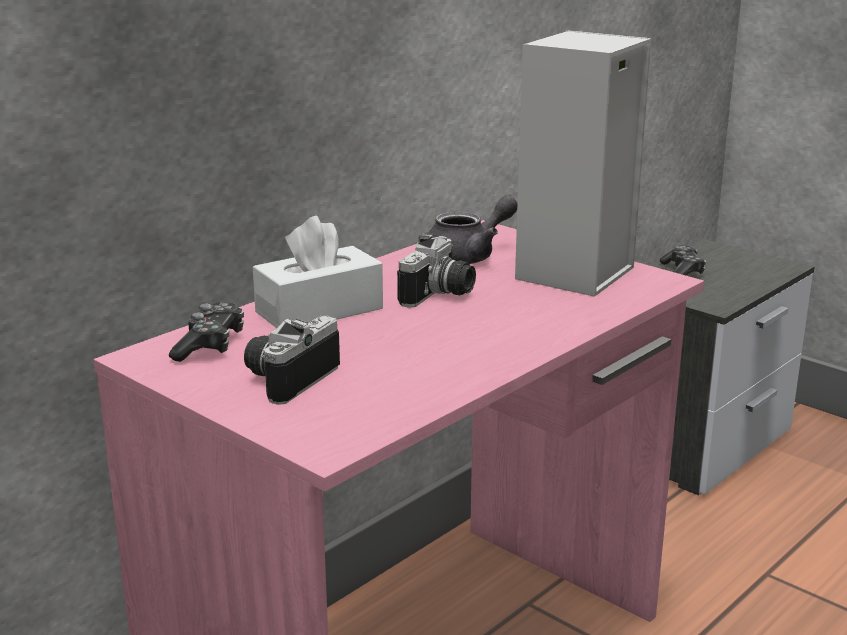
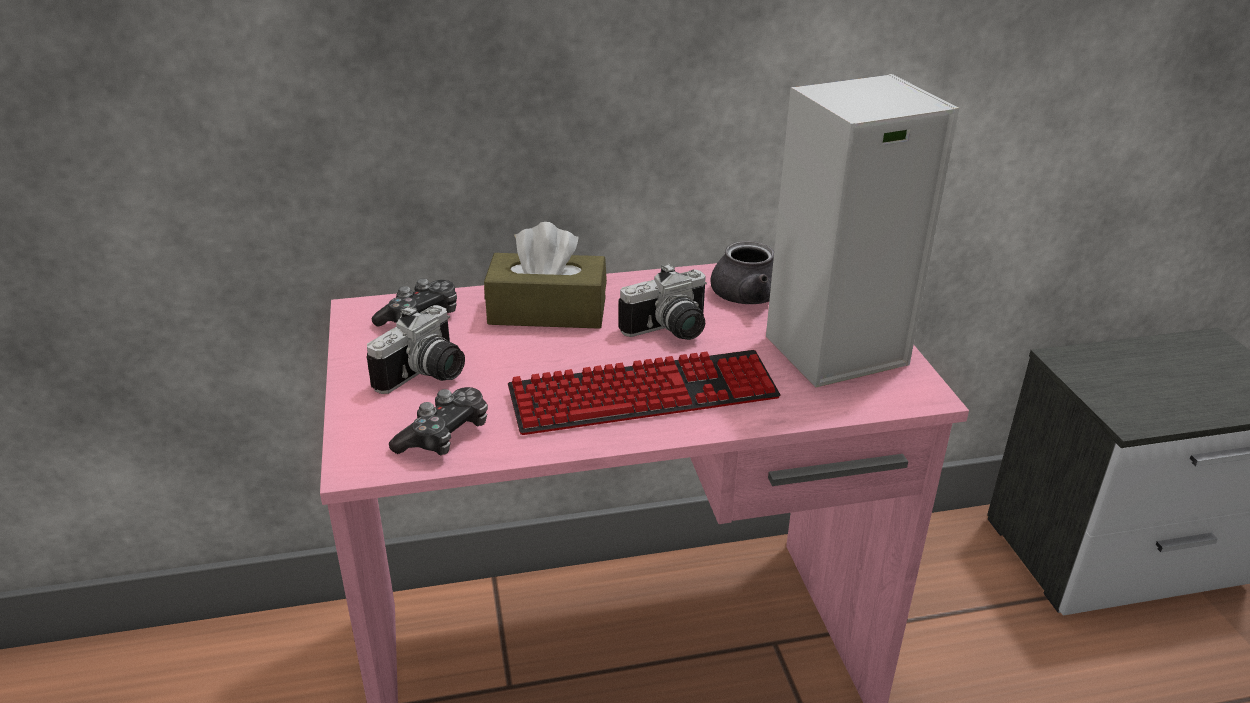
camera: 35 degrees right, 10 degrees up
(286, 378) = (427, 376): camera -> camera turned 150 degrees clockwise
(319, 310) = (547, 311): white tissue box -> brown tissue box
(484, 336) = (643, 395): none -> keyboard
(682, 272) = (1139, 363): game controller -> game controller (444, 435)

